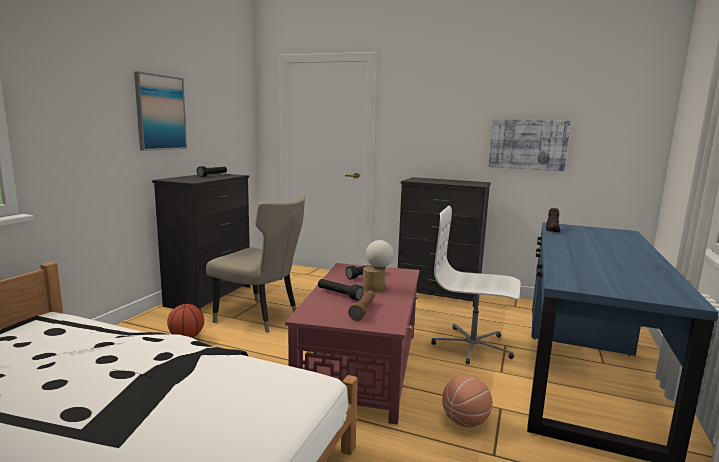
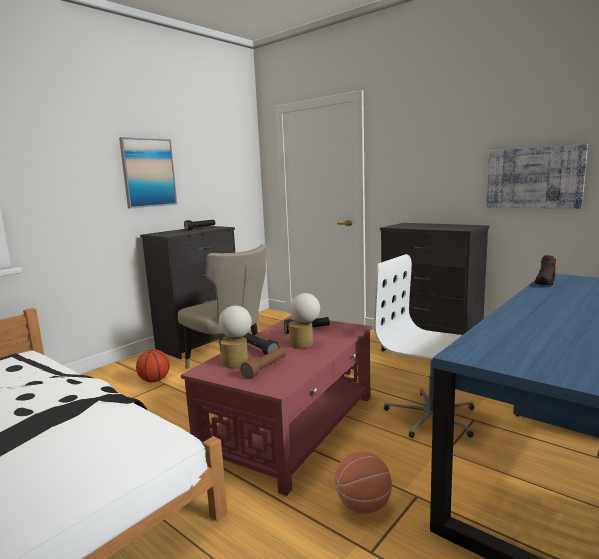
camera: 20 degrees right, 0 degrees up
(329, 306) = (237, 361): none -> table lamp

